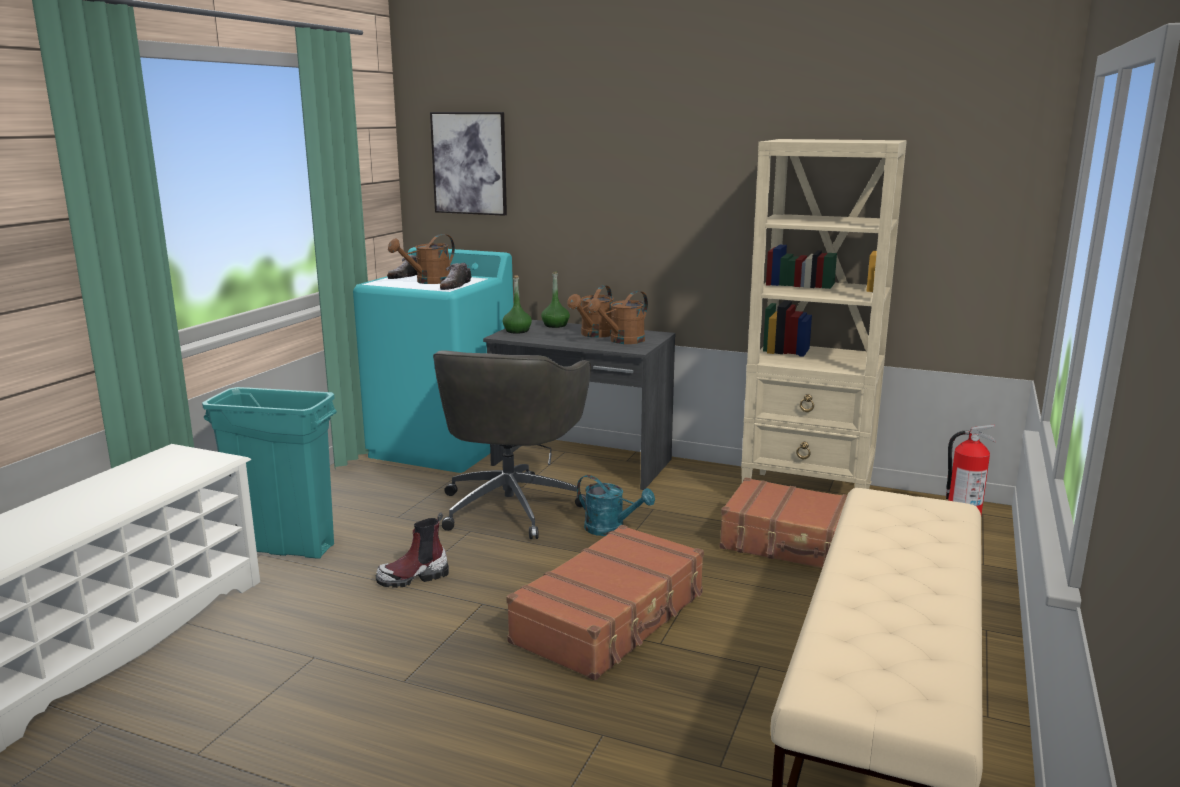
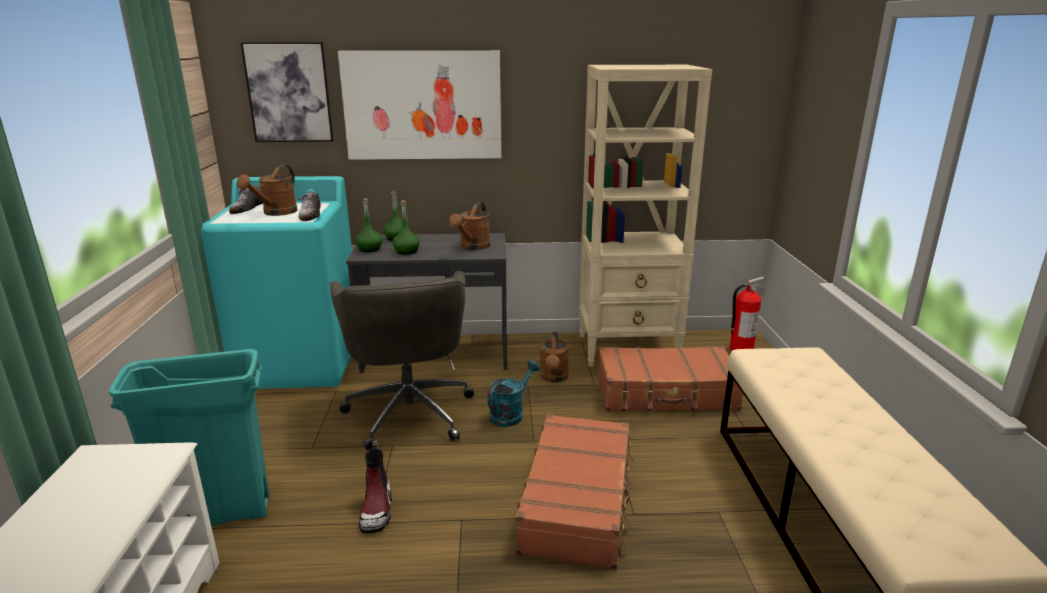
camera: 25 degrees left, 5 degrees up
(413, 577) = (376, 510): boot -> boot turned 45 degrees counterclockwise
(550, 337) = (406, 251): none -> green bottle
(594, 335) = (442, 244): brown watering can -> brown watering can (554, 378)
(596, 181) = (422, 105): none -> picture
(611, 529) = (510, 414): turquoise watering can -> turquoise watering can turned 60 degrees counterclockwise

